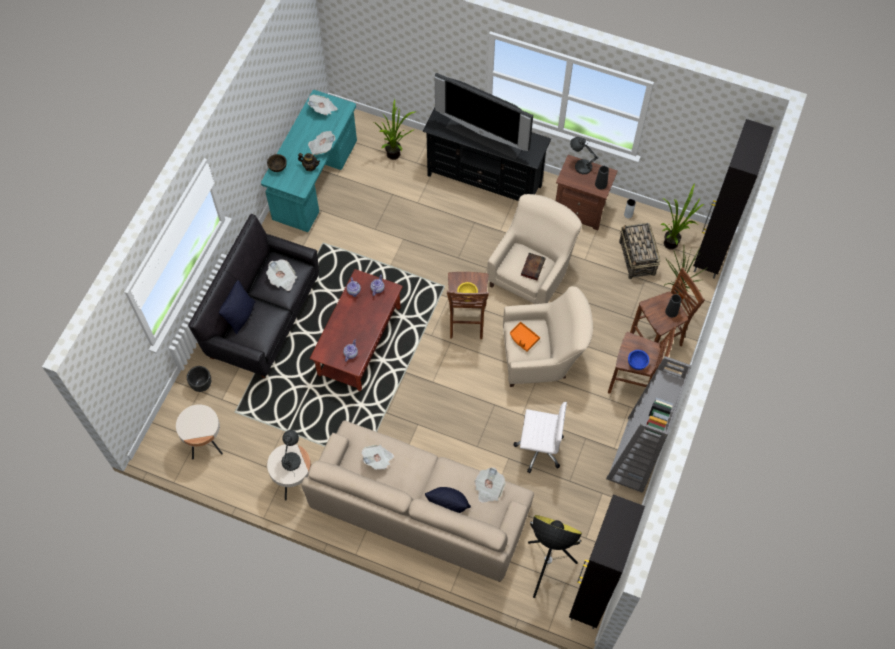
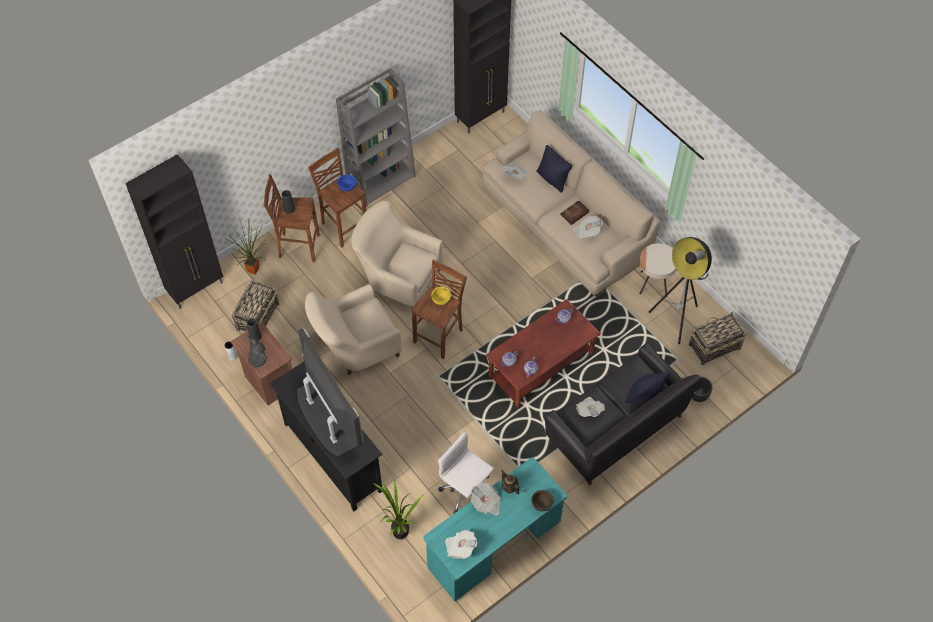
camera: 150 degrees left, 5 degrees down
(206, 443) = (714, 346): beige side table -> basket
(292, 459) = (655, 260): grey table lamp -> none
(523, 338) = (414, 263): orange tray -> none
(532, 267) = (363, 314): book -> book (574, 214)
(538, 448) = (449, 218): white office chair -> white office chair (466, 491)
(545, 569) = (500, 145): floor lamp -> floor lamp (676, 320)
(673, 242) = (216, 314): potted plant -> none

